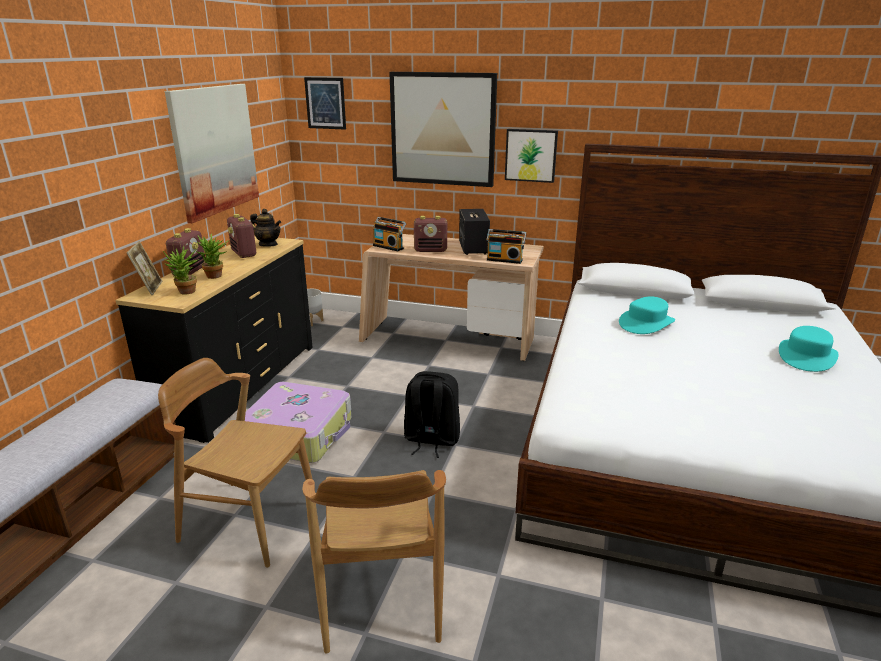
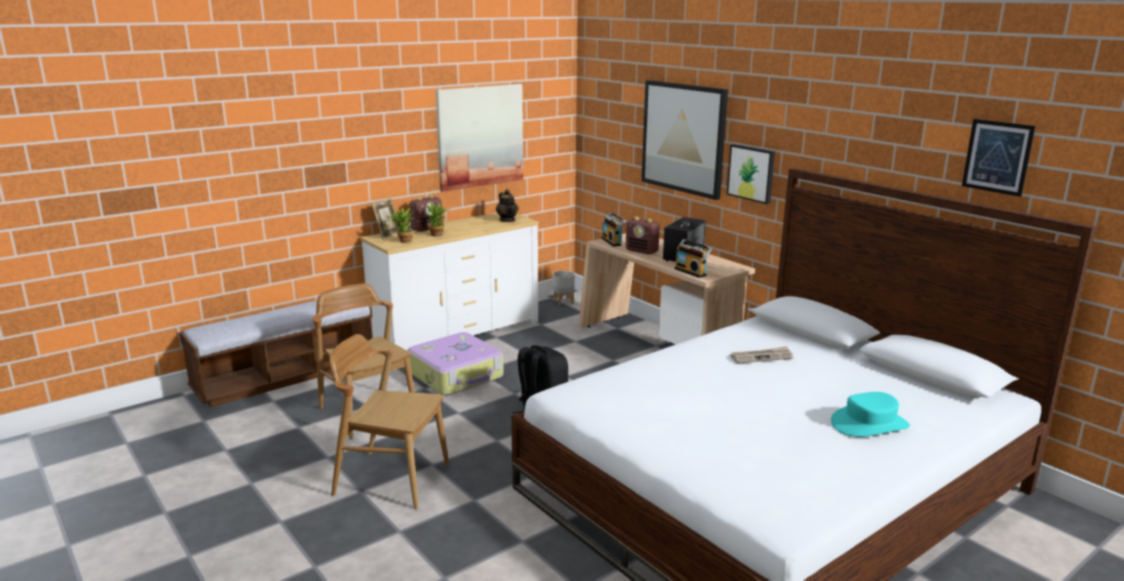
camera: 35 degrees right, 5 degrees down
(239, 385) = (456, 332): black dresser -> white dresser
(244, 254) = (480, 223): radio -> none
(325, 103) = (602, 103): picture -> picture (997, 157)
(381, 596) = (391, 479): brown chair -> brown chair turned 75 degrees clockwise
(646, 323) = (761, 357): turquoise hat -> newspaper

